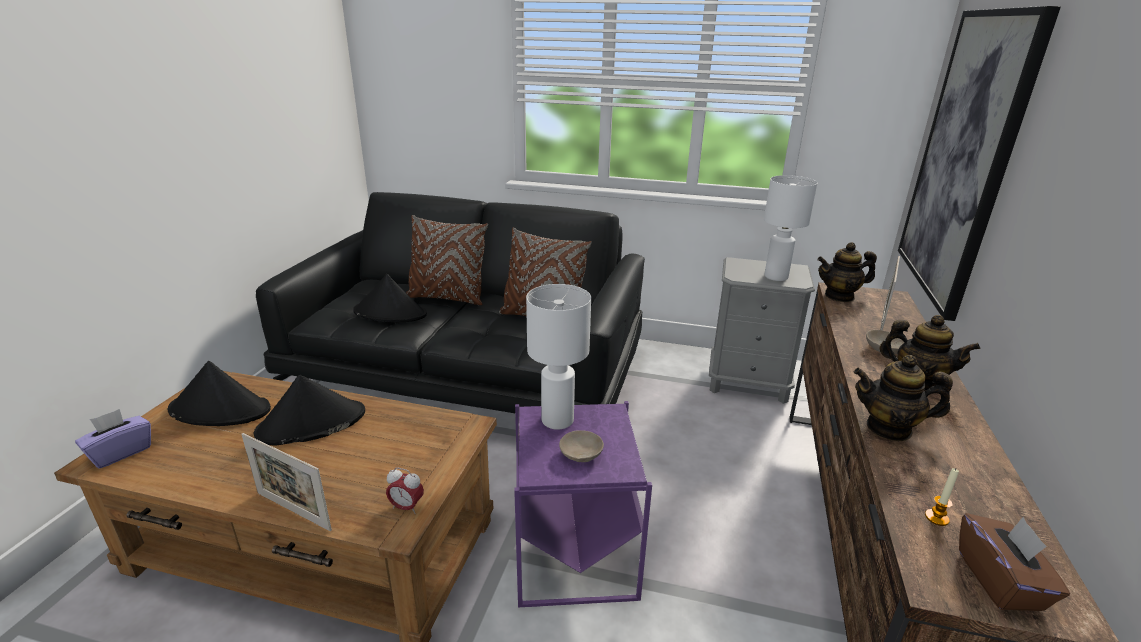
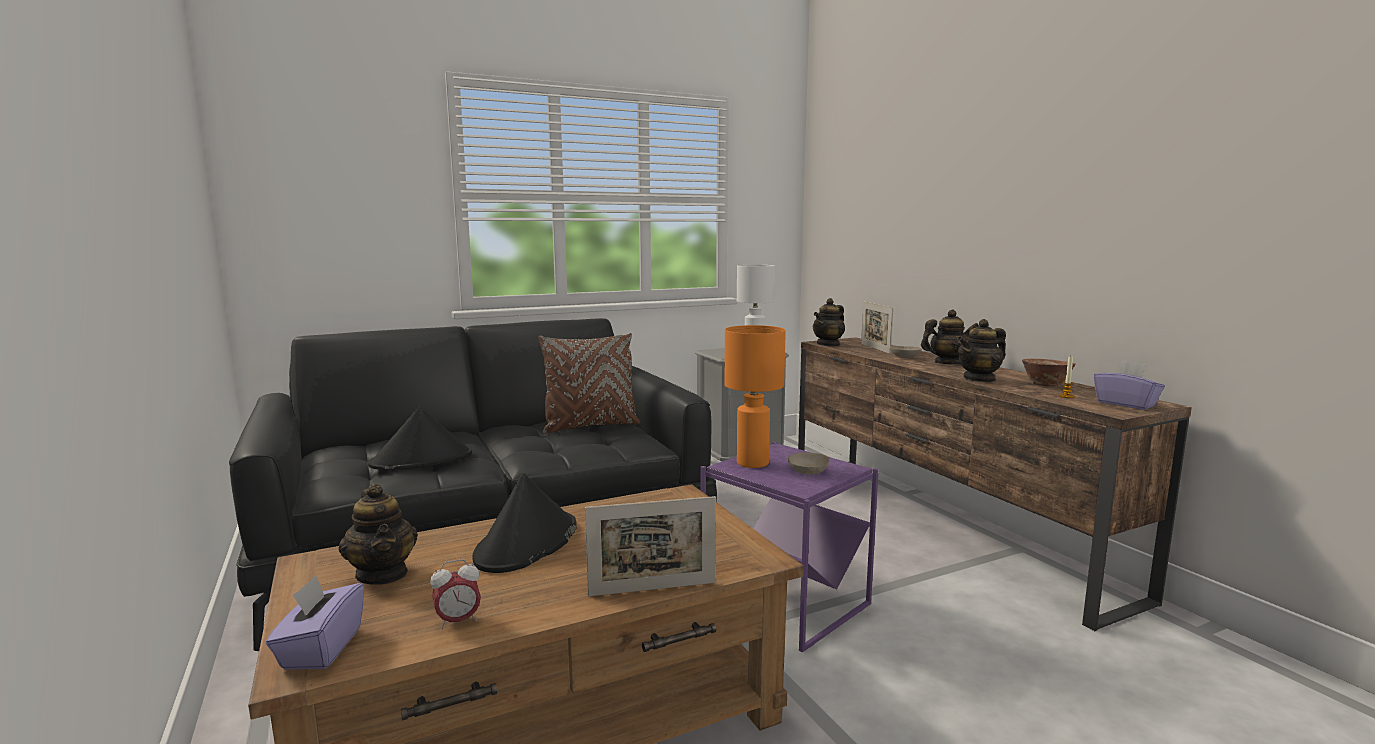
camera: 40 degrees left, 15 degrees down
(221, 410) = (383, 574): black hat -> teapot
(406, 507) = (742, 546): alarm clock -> alarm clock (458, 621)
(447, 298) = (460, 438): brown pillow -> none
(558, 421) = (753, 463): white table lamp -> orange table lamp
(962, 481) = (1045, 385): none -> bowl
(964, 158) = (873, 230): picture -> none
(1000, 581) = (1126, 404): brown tissue box -> purple tissue box

